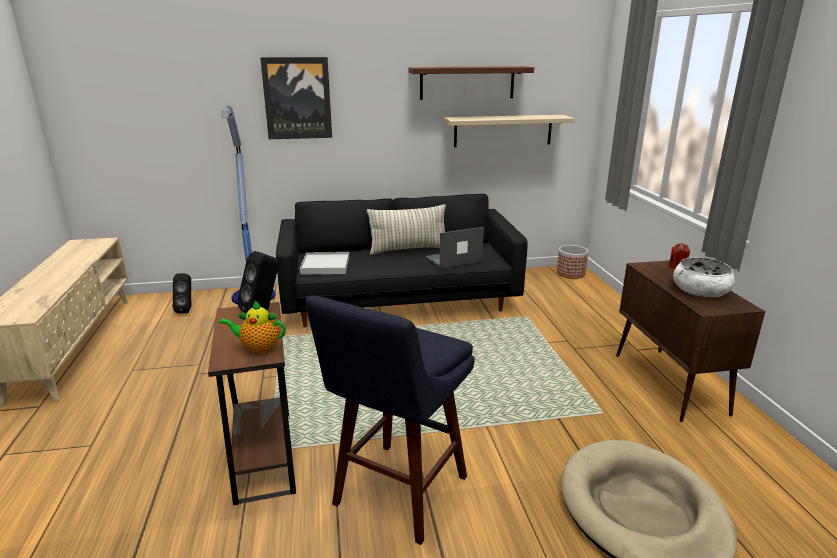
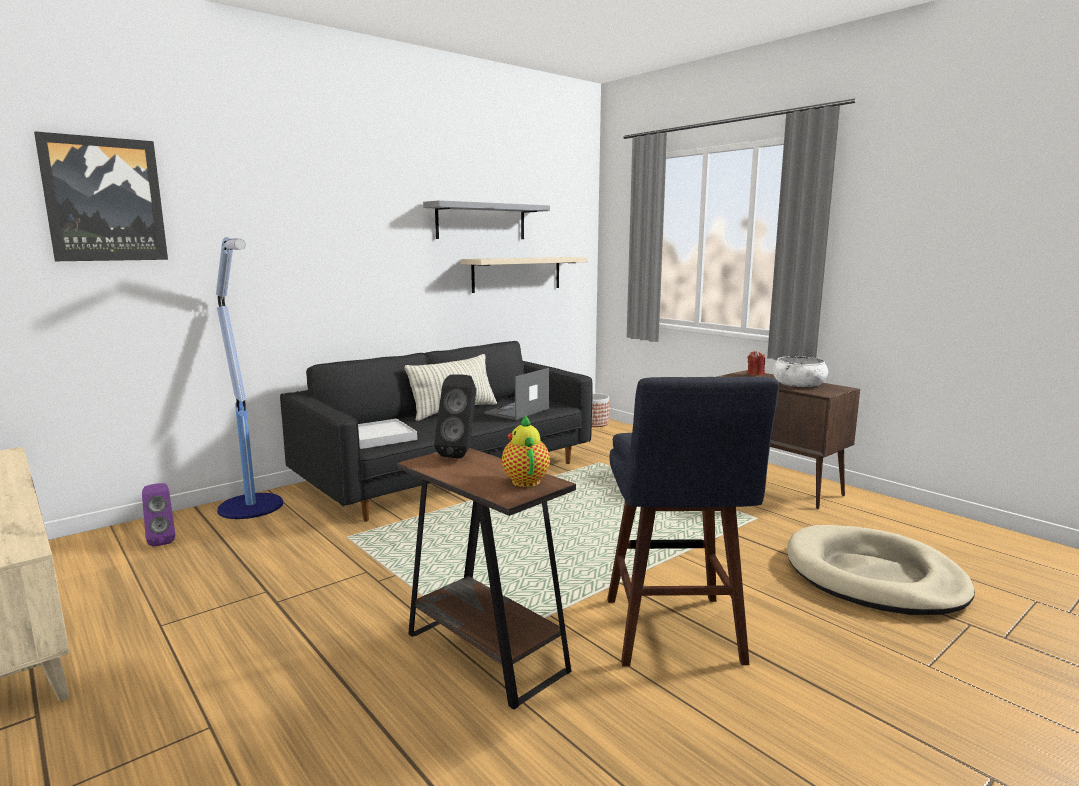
camera: 30 degrees left, 10 degrees down
(187, 310) = (162, 541): black speaker -> purple speaker
(258, 348) = (525, 480): teapot -> teapot turned 105 degrees clockwise
(297, 98) = (297, 234): picture -> picture (104, 200)
(467, 83) = (481, 221): brown shelf -> grey shelf

